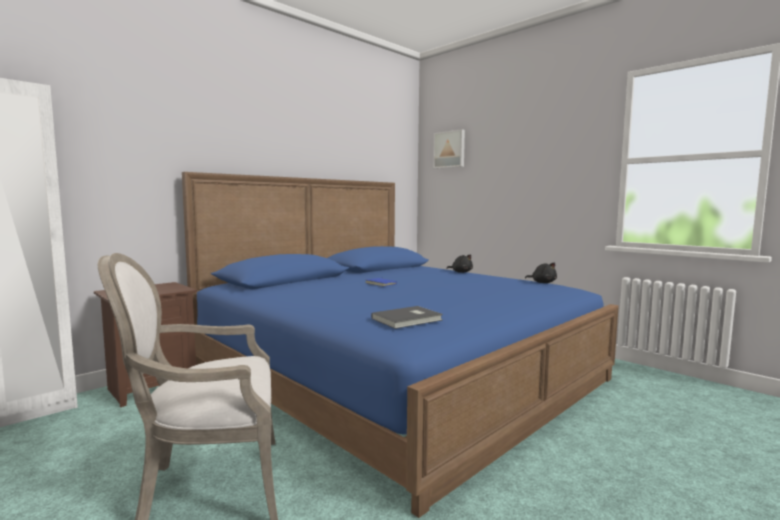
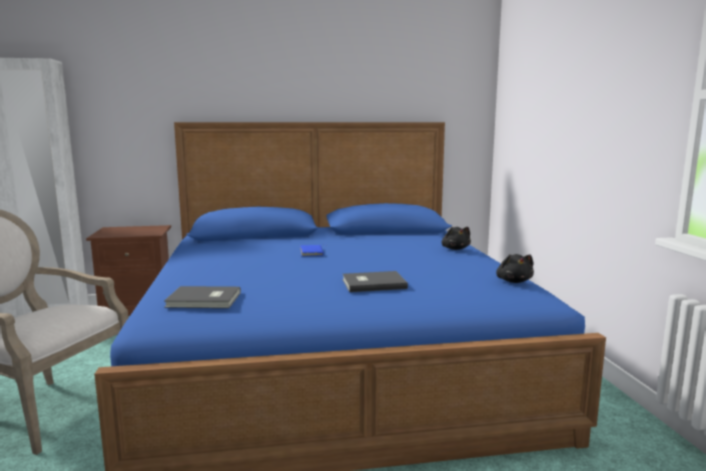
camera: 35 degrees right, 5 degrees up
(449, 149) = (521, 74): picture -> none
(481, 294) = (372, 283): none -> grey book

